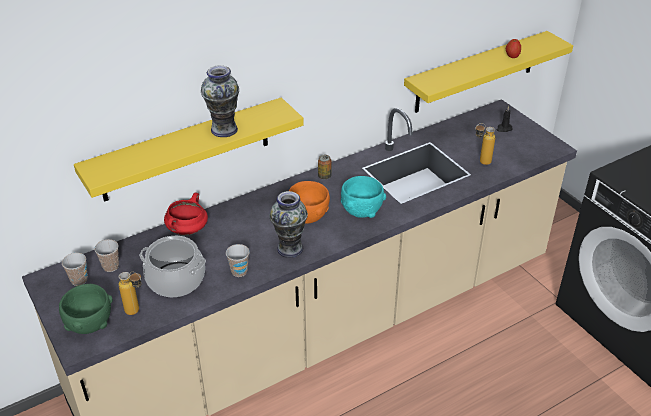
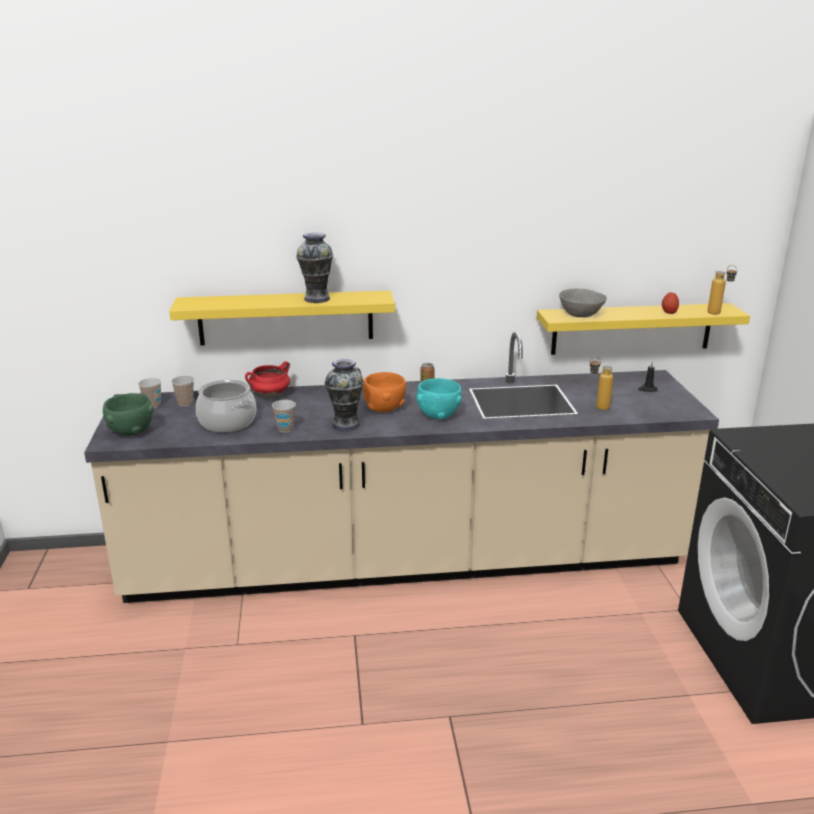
camera: 25 degrees right, 15 degrees down
(137, 312) = (175, 433): bottle -> bottle (718, 314)
(446, 77) = (580, 314): none -> grey bowl

